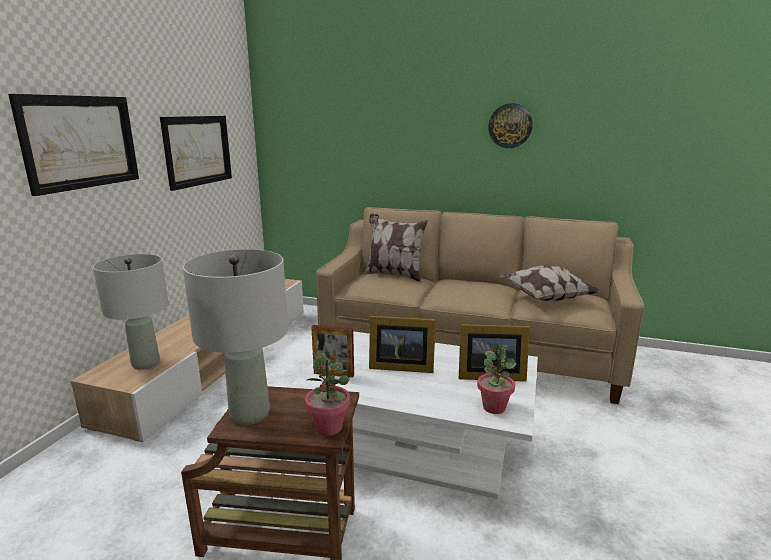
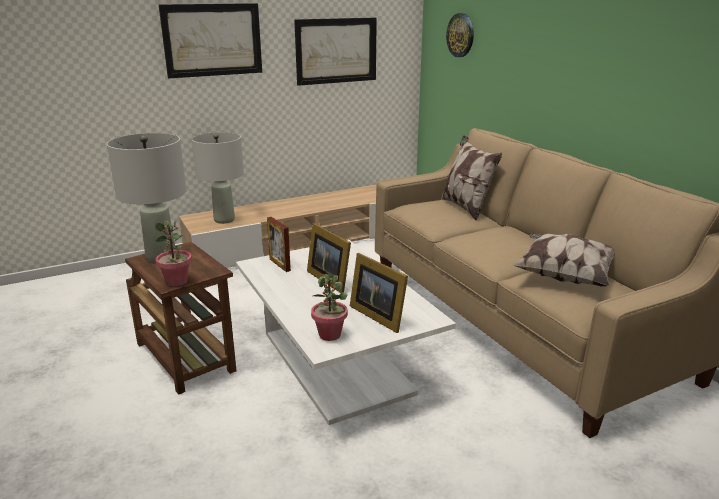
camera: 45 degrees right, 5 degrees up
(510, 126) = (639, 46): wall clock -> wall clock (460, 35)

